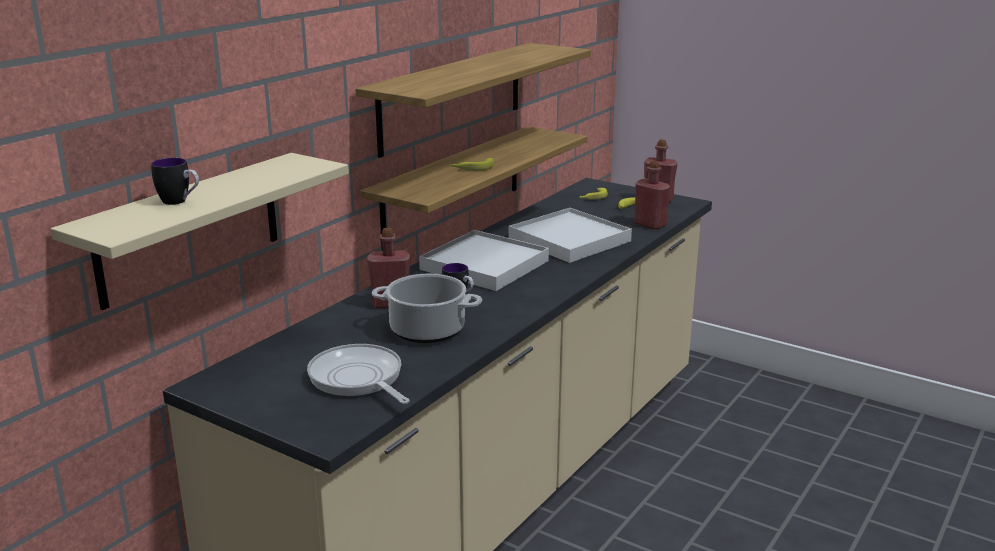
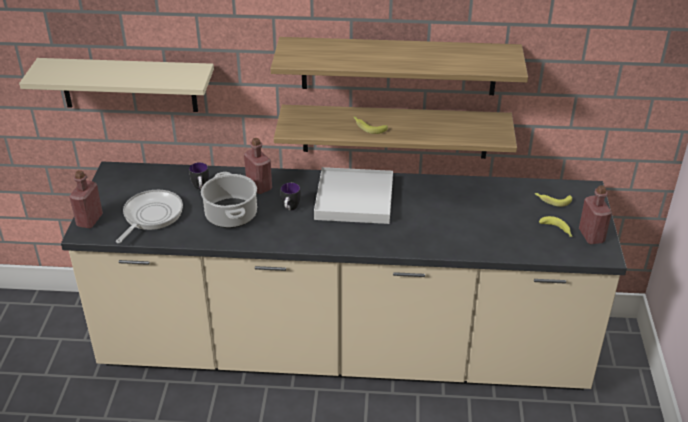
camera: 60 degrees right, 15 degrees up
(180, 202) = (94, 71): mug -> mug (200, 188)
(569, 240) = (442, 220): white tray -> none
(650, 224) = (521, 249): red bottle -> red bottle (89, 220)

